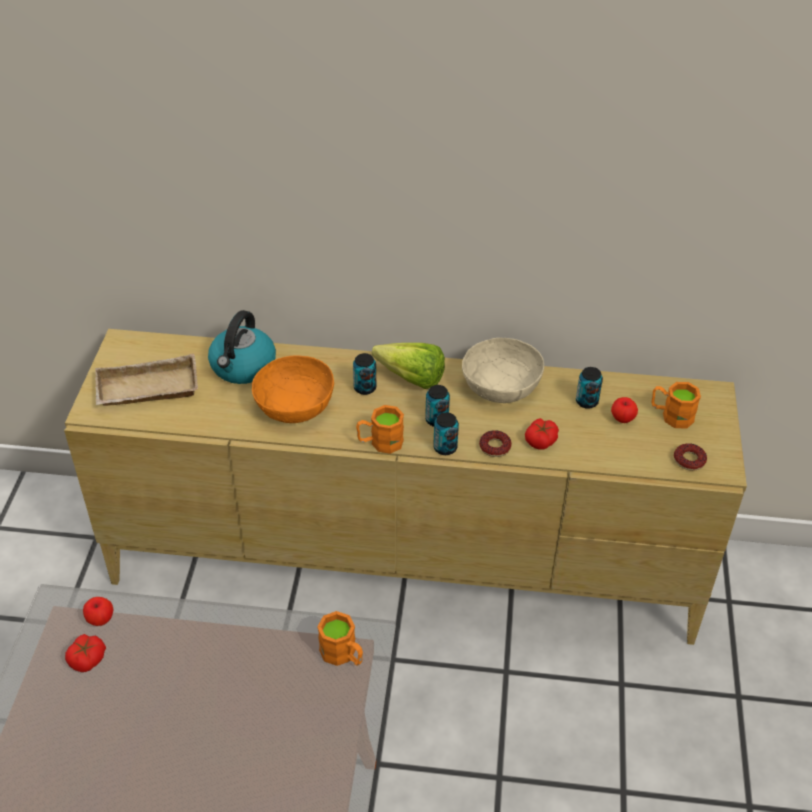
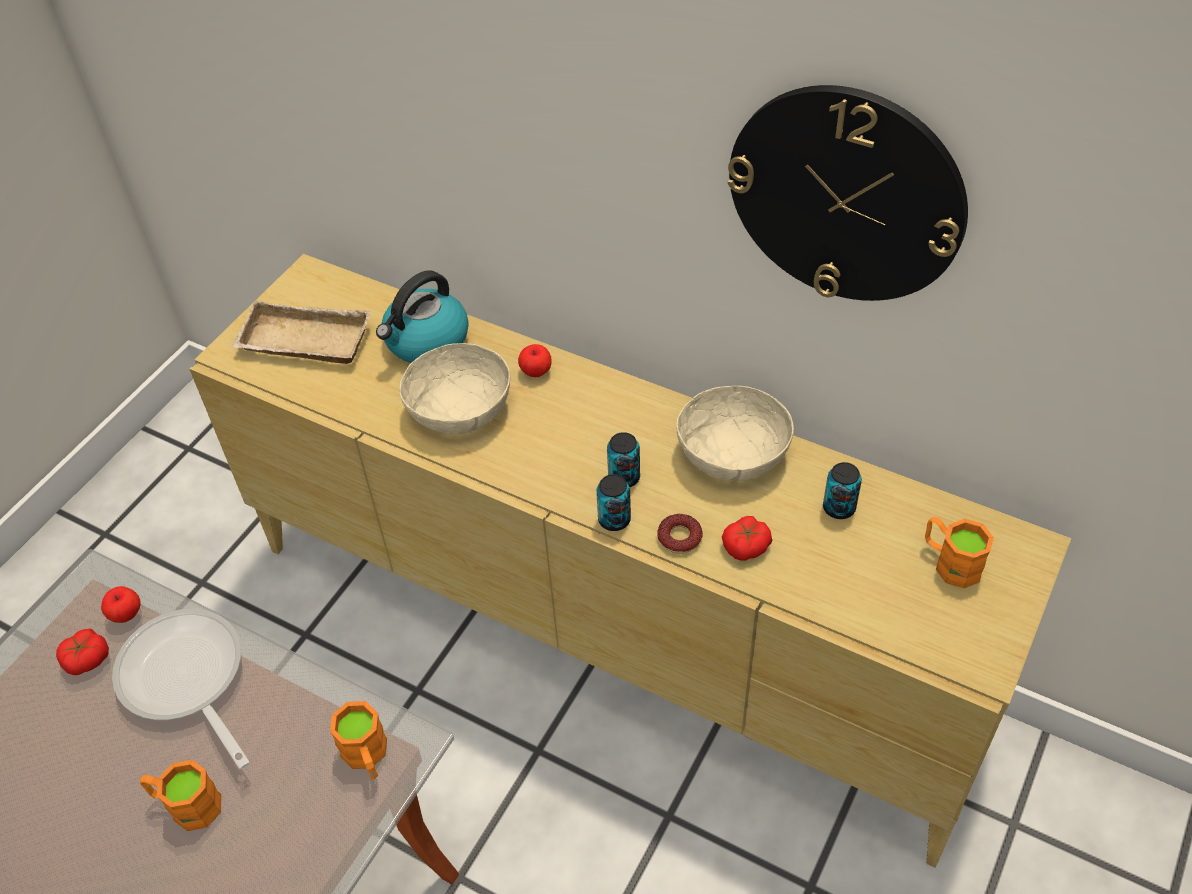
camera: 25 degrees right, 5 degrees up
(177, 649) = (186, 681): none -> frying pan
(295, 406) = (459, 410): orange bowl -> beige bowl
(365, 388) = (557, 408): can -> none
(380, 442) = (536, 488): orange mug -> orange mug (187, 805)
(406, 376) = (617, 406): lettuce -> none
(566, 182) = (846, 195): none -> wall clock
(622, 418) = (876, 547): apple -> apple (536, 371)
(689, 460) = (942, 638): donut -> none

